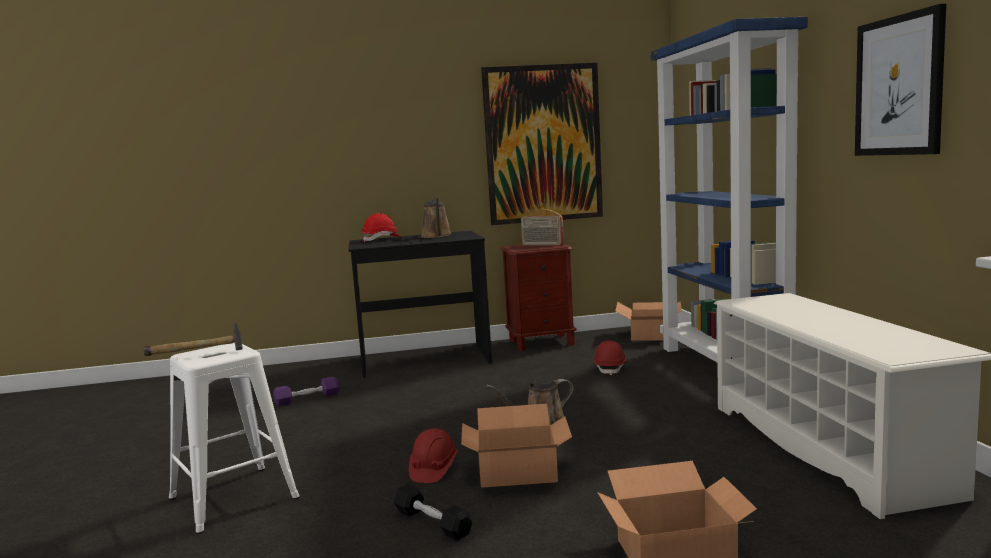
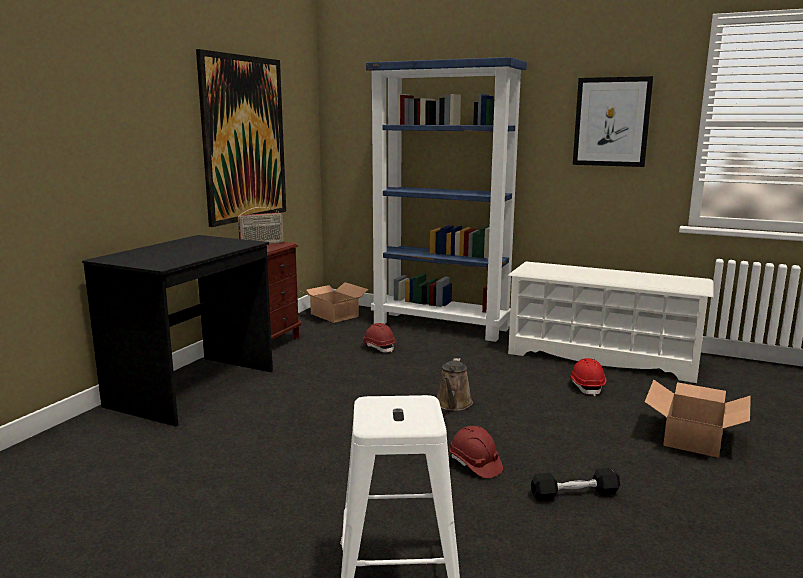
camera: 55 degrees left, 5 degrees up
(198, 354) = (389, 419): hammer -> none
(307, 398) = (174, 469): purple dumbbell -> none
(382, 239) = (136, 254): red hard hat -> red hard hat (586, 386)
(437, 236) = (195, 244): brown watering can -> none
(516, 471) = (521, 438): cardboard box -> none

